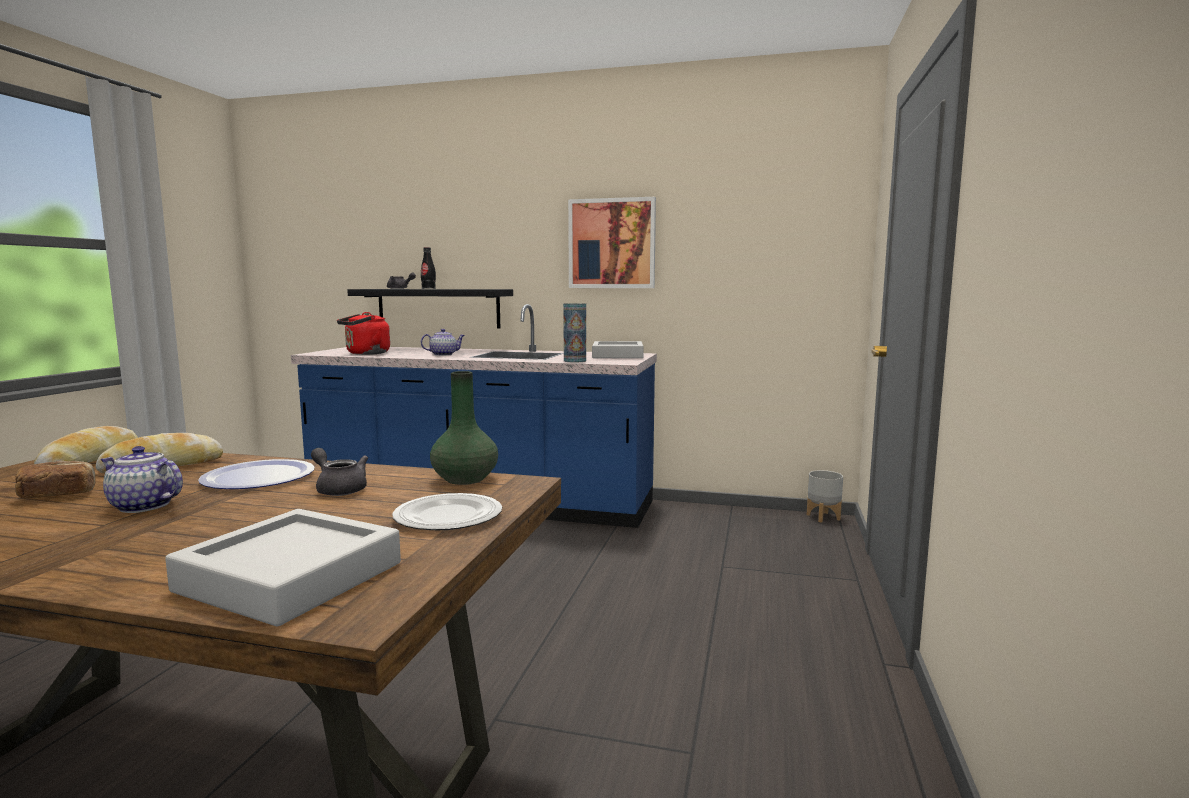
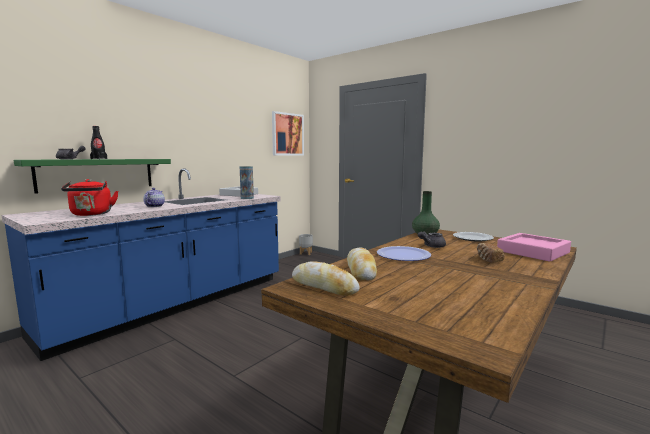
camera: 65 degrees left, 0 degrees up
(58, 495) = (417, 285): bread -> bread (488, 260)
(142, 506) = (447, 269): teapot -> none
(290, 577) = (532, 251): grey tray -> pink tray
(438, 308) = (97, 174): black shelf -> green shelf
(612, 243) = (216, 132): picture -> picture (287, 134)

